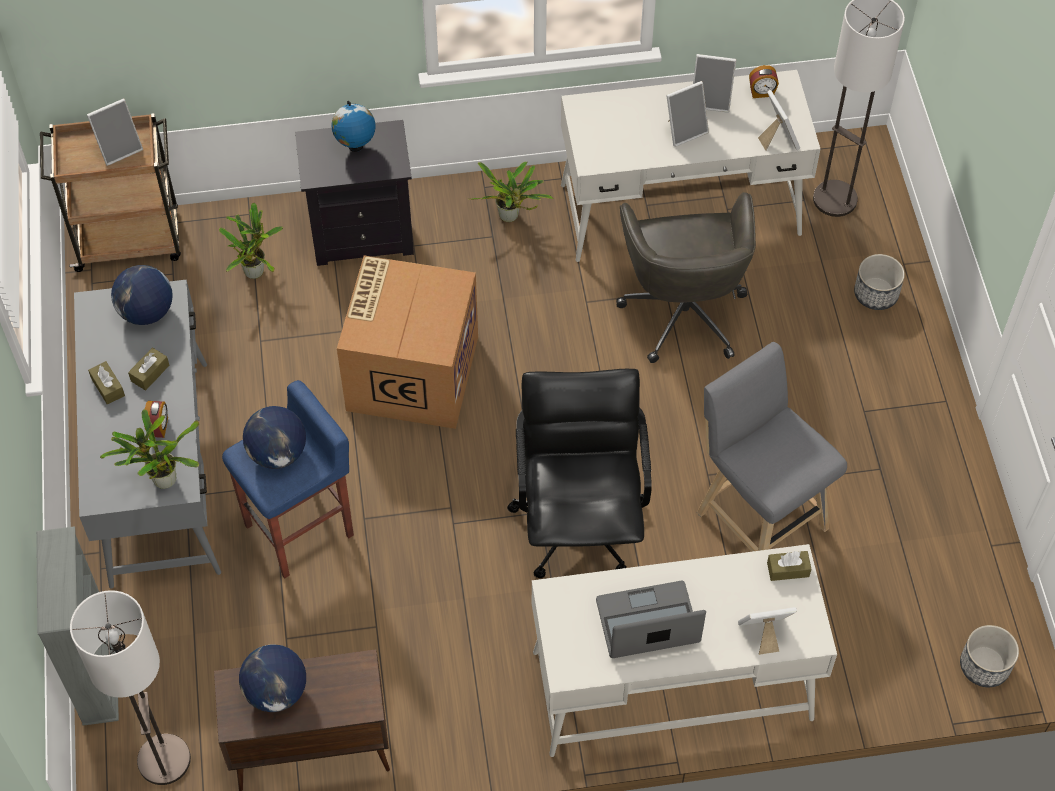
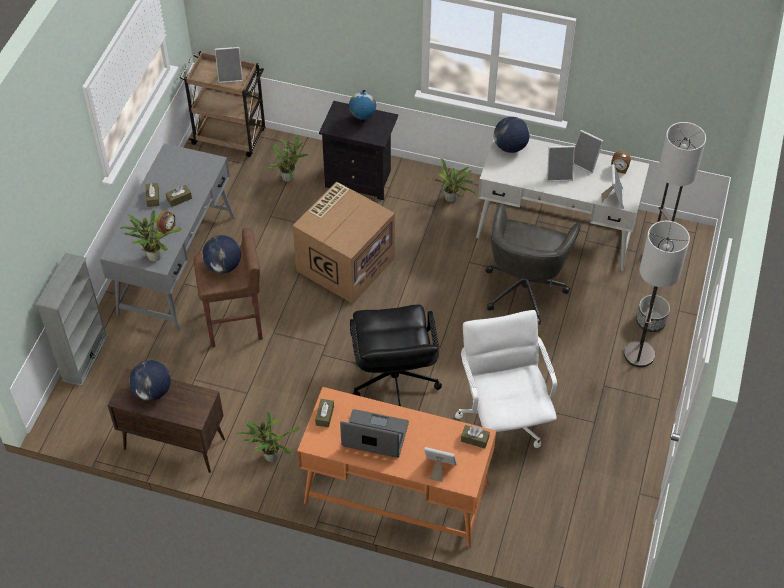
camera: 25 degrees right, 5 degrees down
(147, 312) = (196, 167): globe -> globe (510, 147)
(163, 760) = (93, 416): floor lamp -> floor lamp (638, 354)
(301, 530) = (235, 325): blue stool -> brown stool
(462, 707) = (270, 455): none -> potted plant
(560, 623) = (324, 416): none -> brown tissue box
(579, 523) = (394, 382): black office chair -> black office chair turned 150 degrees clockwise
(671, 684) = (396, 492): white desk -> orange desk
(757, 515) = (503, 419): grey stool -> white office chair
(985, 666) = (594, 560): planter -> none

